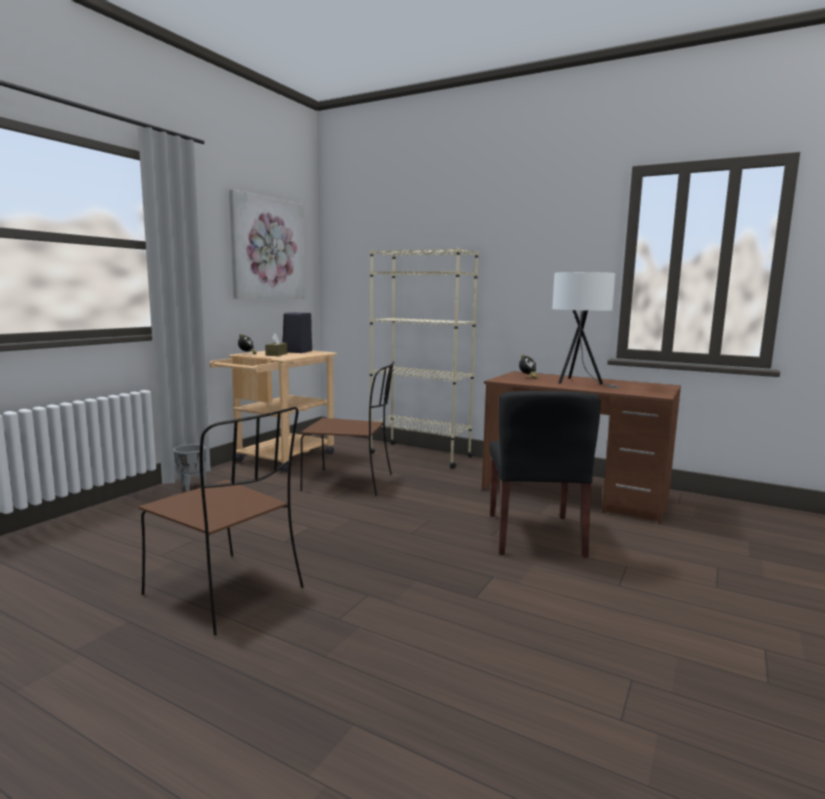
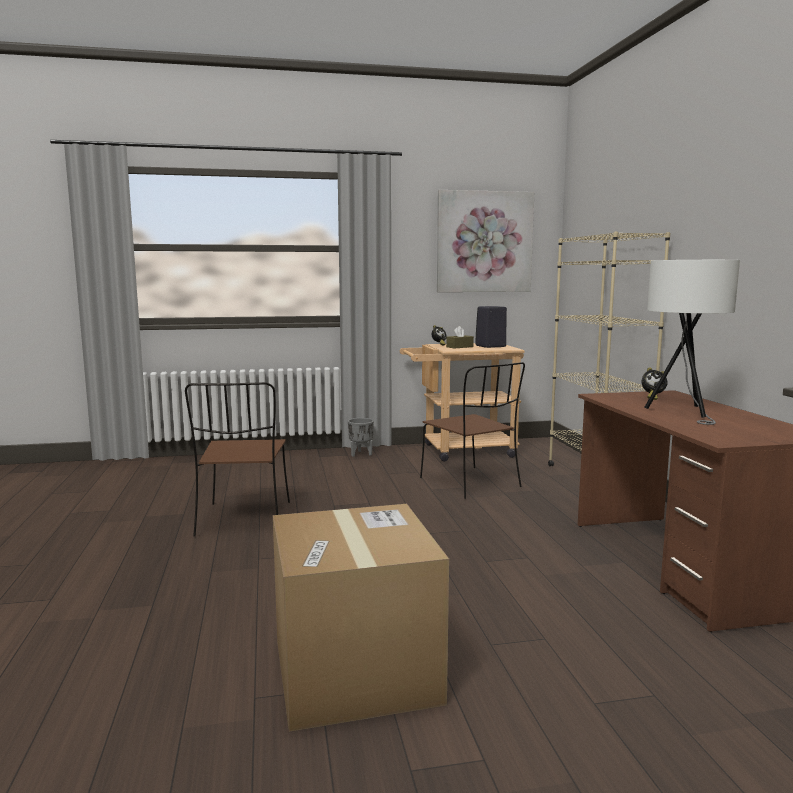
camera: 50 degrees right, 0 degrees up
(535, 535) = (524, 577): black chair -> none
(614, 651) = (355, 671): none -> cardboard box

